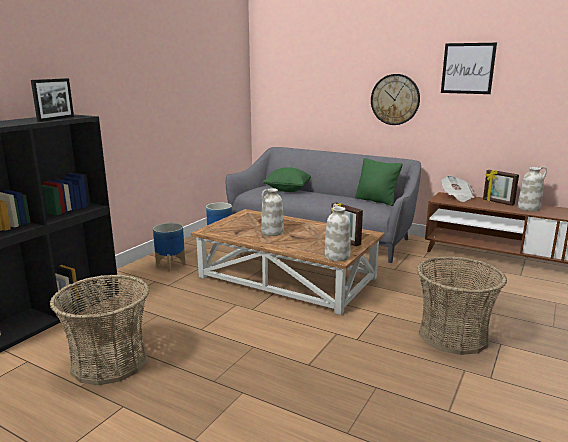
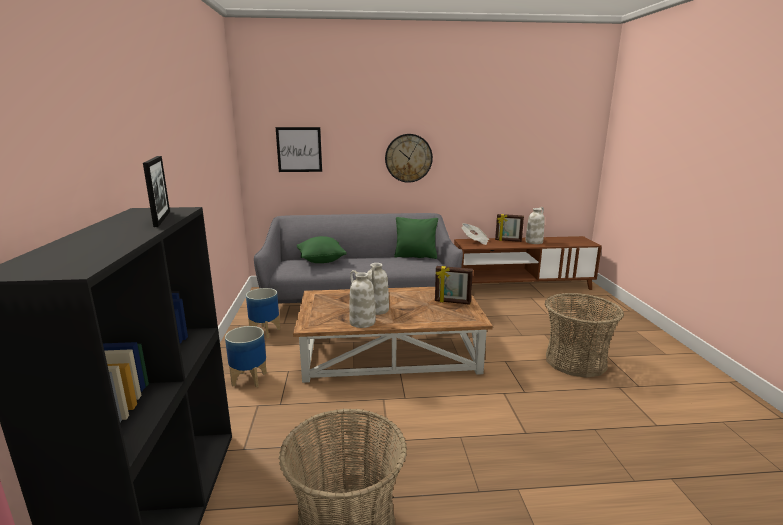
camera: 35 degrees left, 0 degrees up
(336, 256) = (471, 319): white vase -> white vase (362, 322)
(468, 68) = (472, 128): picture -> picture (299, 149)

